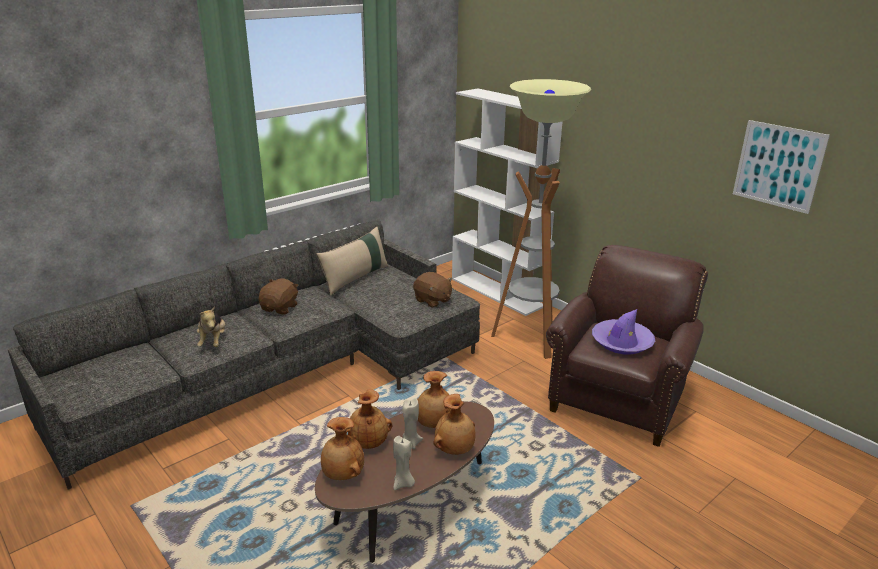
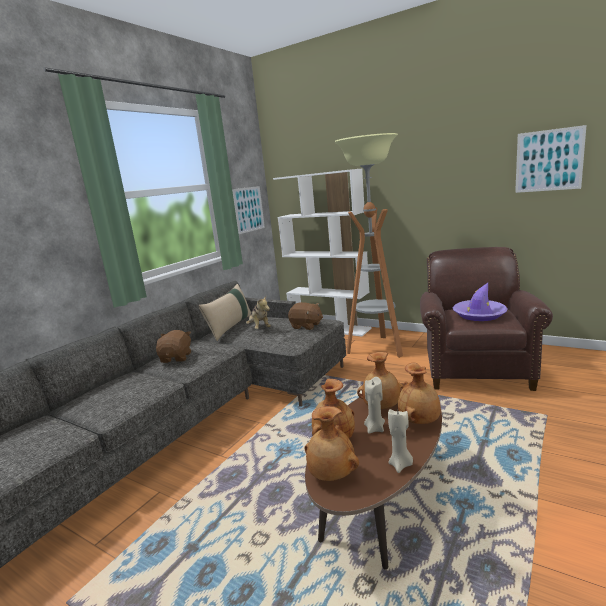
camera: 15 degrees left, 10 degrees down
(213, 341) = (123, 395): plush toy -> plush toy (259, 328)
(423, 124) = (248, 209): none -> picture

